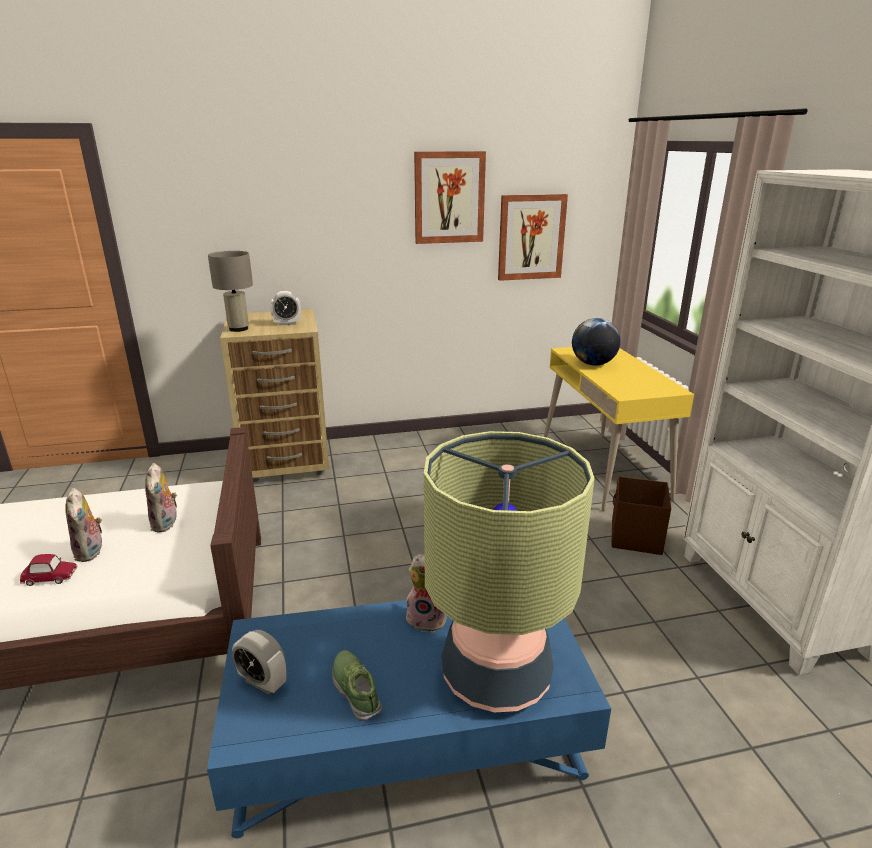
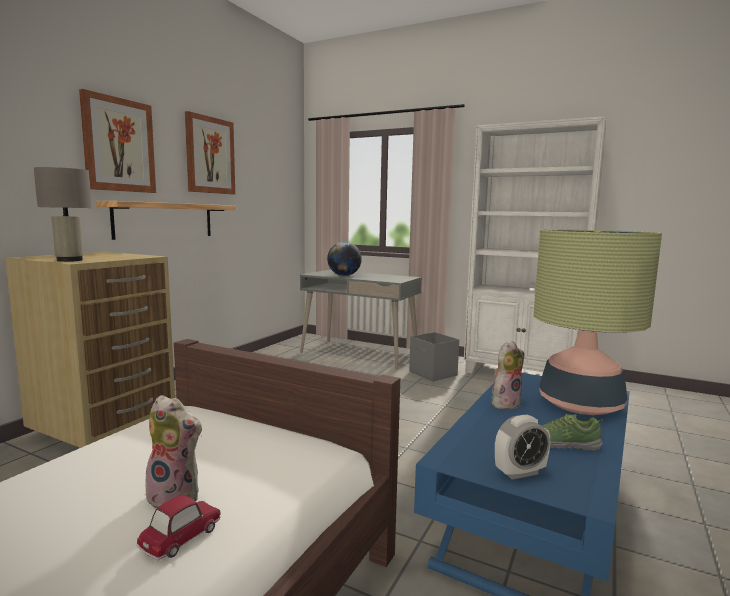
camera: 50 degrees left, 15 degrees down
(166, 524) = (209, 444): plush toy -> none
(287, 323) = (114, 256): alarm clock -> none
(384, 276) = (165, 220): none -> shelf
(531, 237) = (260, 195): picture -> picture (119, 145)
(603, 469) = (359, 354): yellow desk -> grey desk
(635, 537) = (433, 374): brown storage box -> grey storage box

